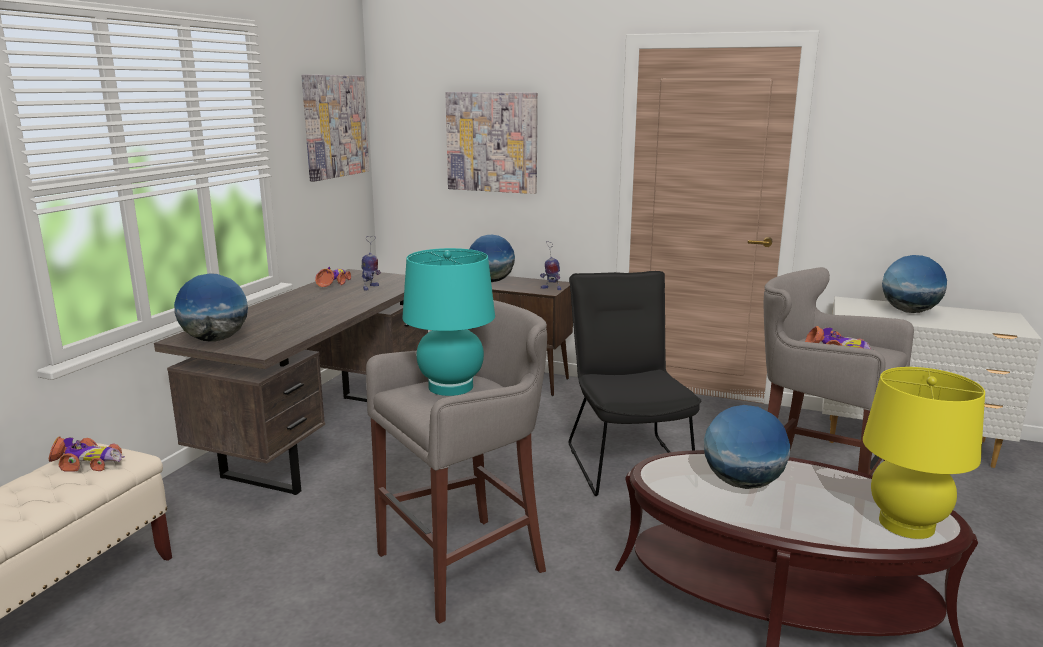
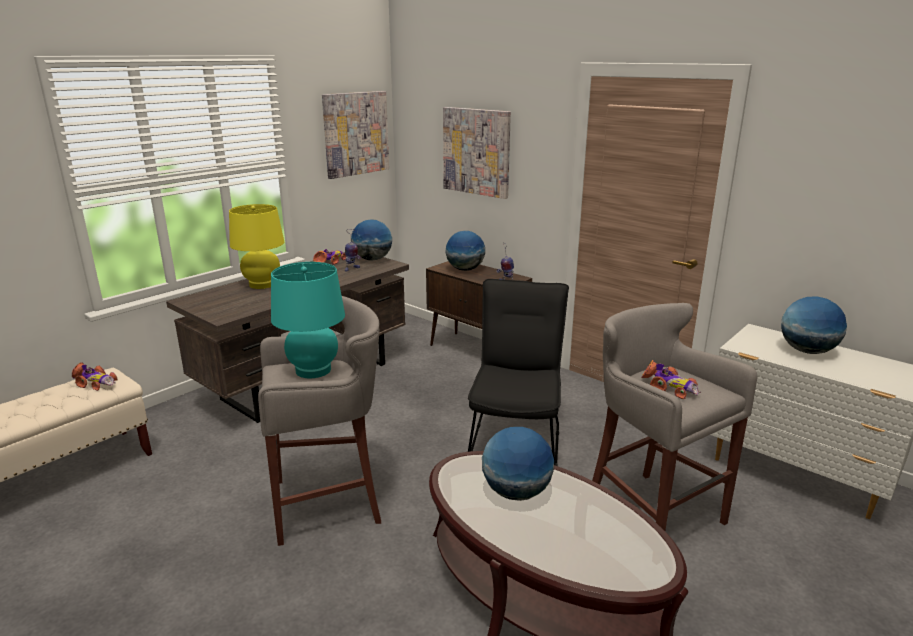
camera: 20 degrees right, 5 degrees up
(215, 339) = (204, 304): globe -> globe (372, 259)
(906, 524) = (622, 564): yellow table lamp -> yellow table lamp (262, 284)

